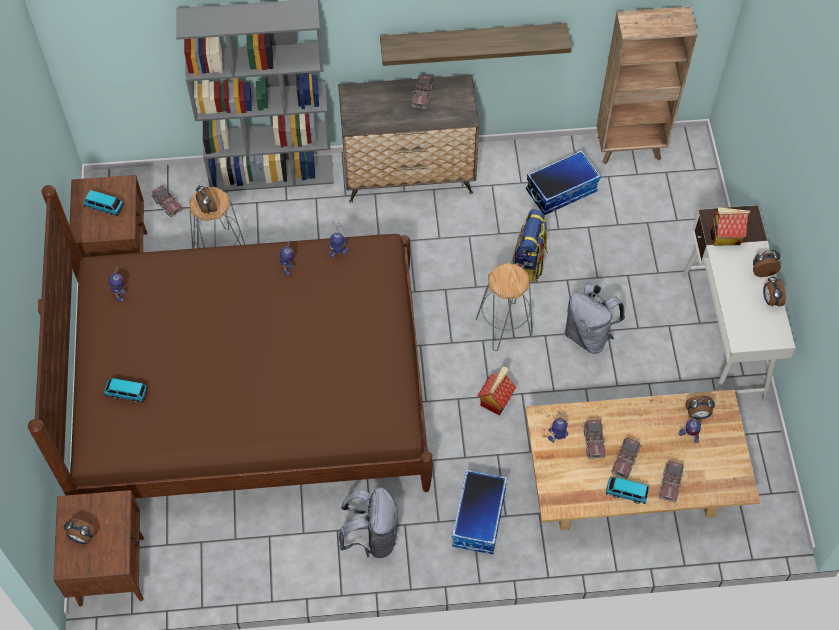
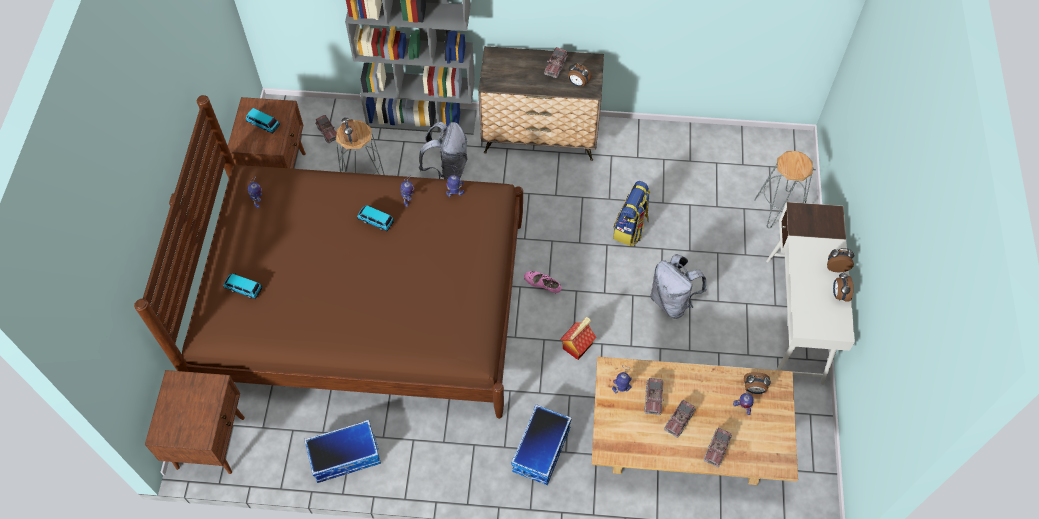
camera: 10 degrees right, 0 degrees up
(83, 537) = (178, 410): alarm clock -> alarm clock (578, 84)
(372, 537) = (443, 451): grey backpack -> grey backpack (447, 170)
(445, 341) = (542, 286): none -> pink shoe
(473, 41) = (606, 22): shelf -> none
(504, 327) = (597, 282): grey stool -> grey stool (778, 210)
(561, 190) = (672, 169): storage box -> storage box (345, 455)
(626, 492) = (674, 450): toy car -> toy car (376, 221)
(630, 148) = (741, 140): brown bookcase -> none
(724, 236) = (806, 229): toy house -> none

